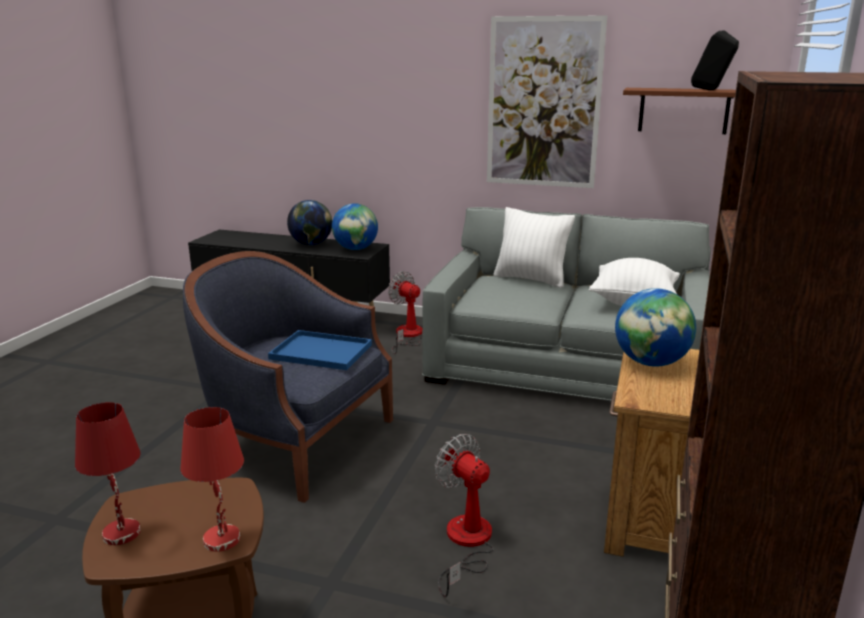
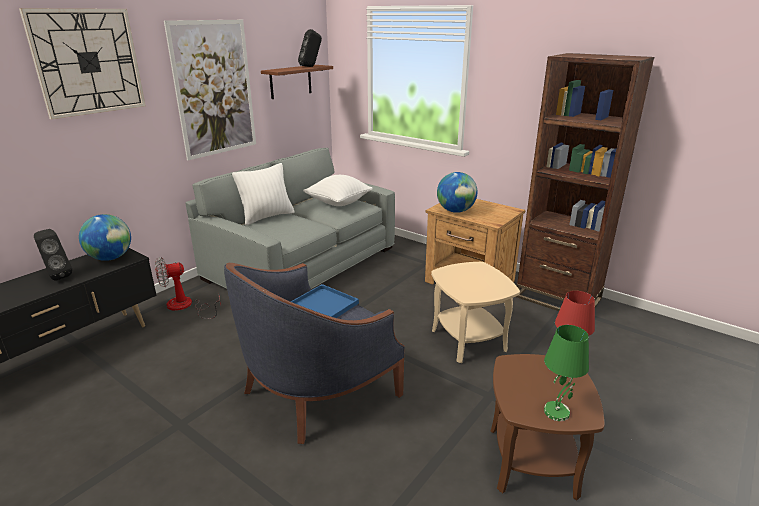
camera: 70 degrees left, 5 degrees up
(122, 534) = (557, 411): red table lamp -> green table lamp
(311, 244) = (57, 276): globe -> black speaker
(402, 57) = (88, 62): none -> wall clock
(466, 543) = (468, 340): fan -> beige side table

